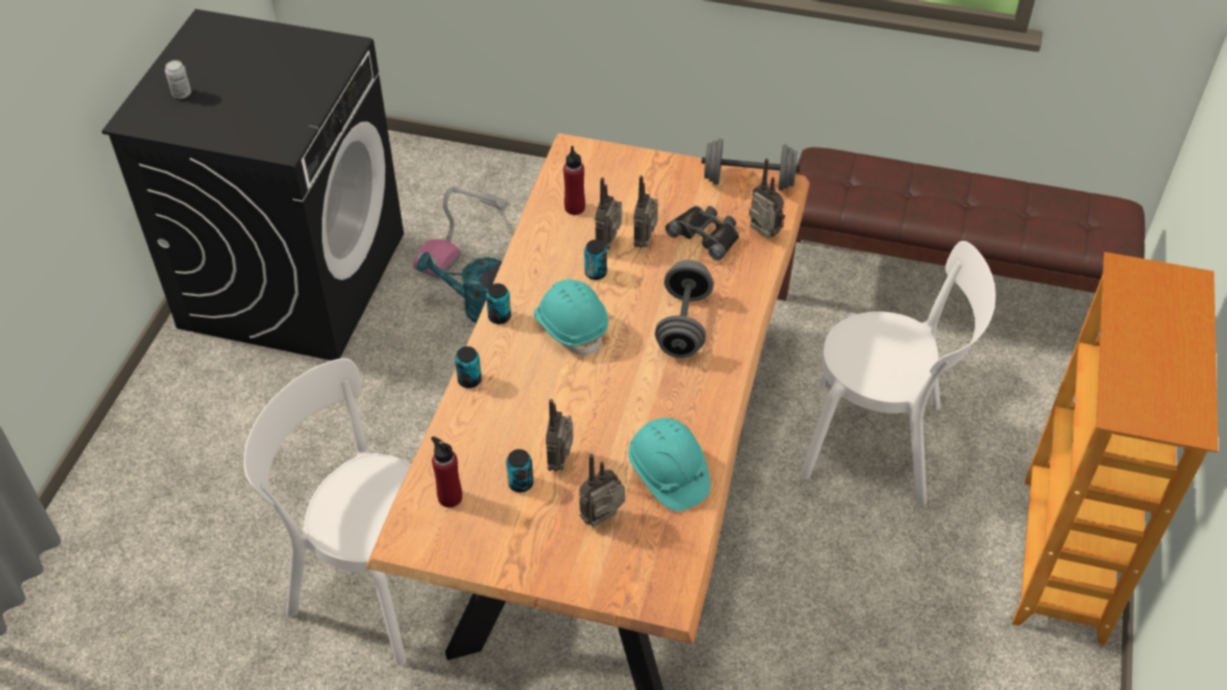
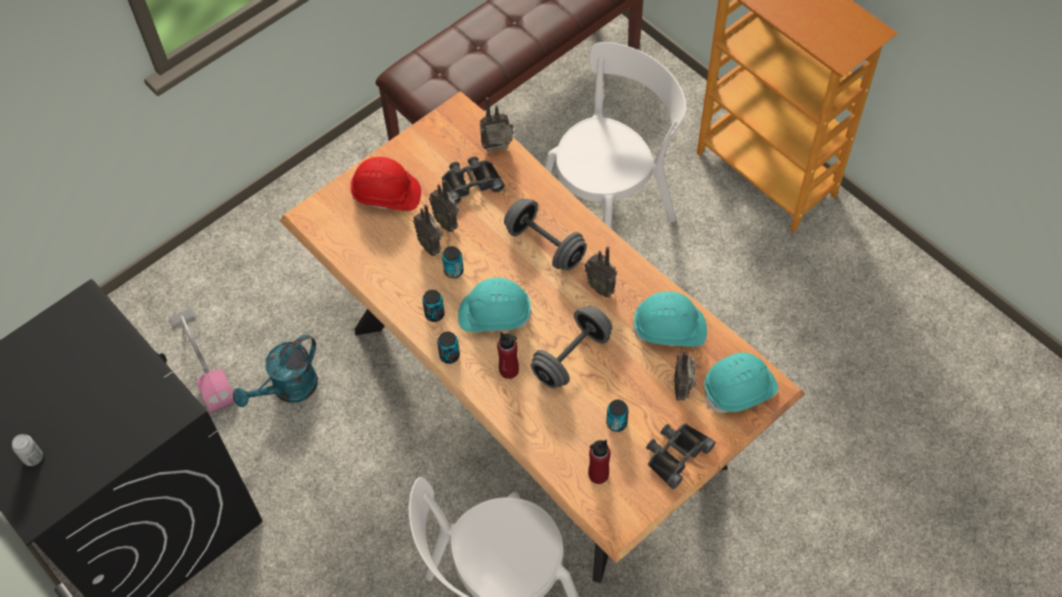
camera: 55 degrees left, 10 degrees up
(469, 380) = (497, 407): can -> can (434, 314)
(520, 552) = (676, 454): none -> black binoculars
(561, 461) = (614, 387): radio -> radio (601, 287)
(574, 208) = (375, 248): red bottle -> red bottle (509, 370)
(638, 186) = (386, 195): none -> red hard hat
(642, 573) = (740, 390): none -> turquoise hard hat
(748, 181) = (438, 126): grey dumbbell -> grey dumbbell (571, 357)

